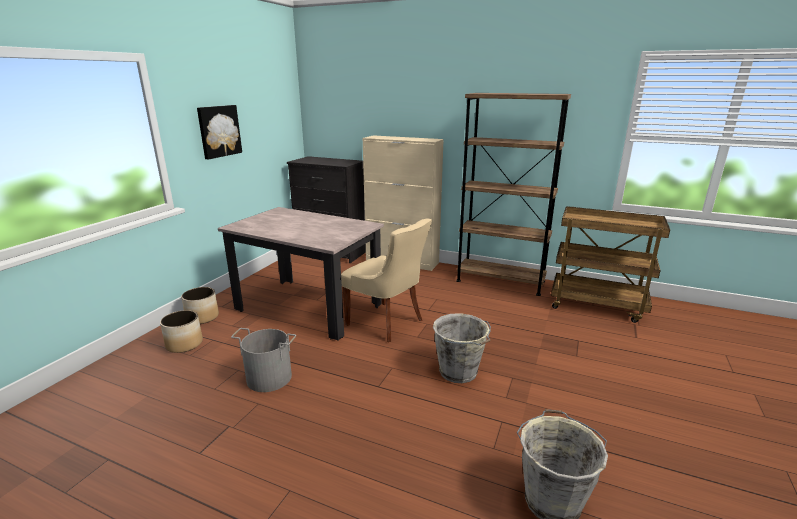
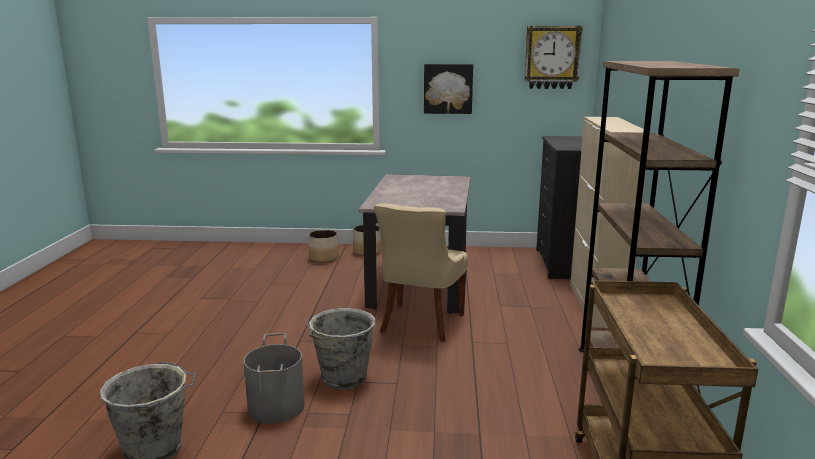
camera: 70 degrees right, 5 degrees down
(269, 377) = (293, 296): grey bucket -> grey bucket (277, 407)
(278, 95) = (552, 57): none -> wall clock

